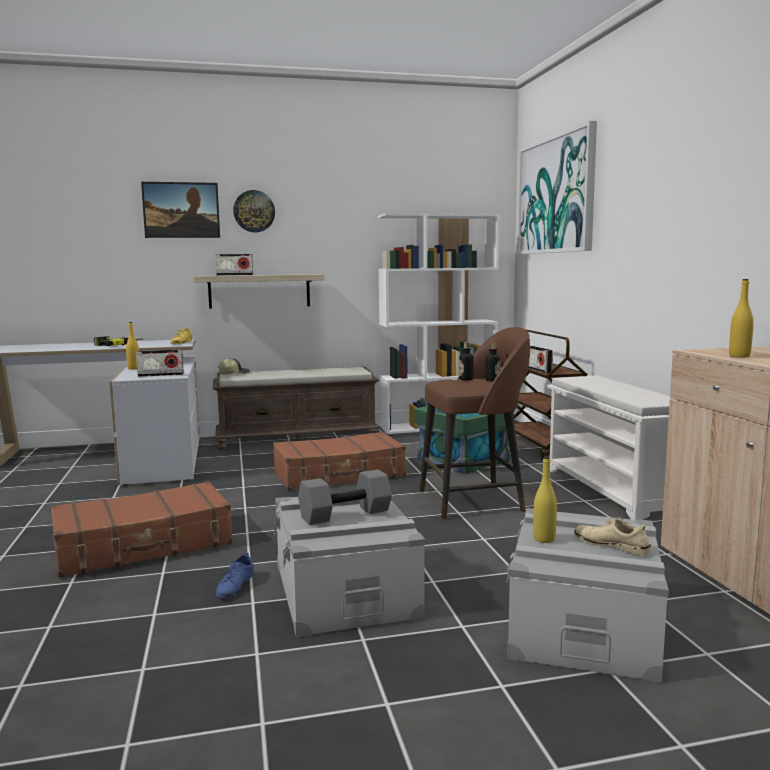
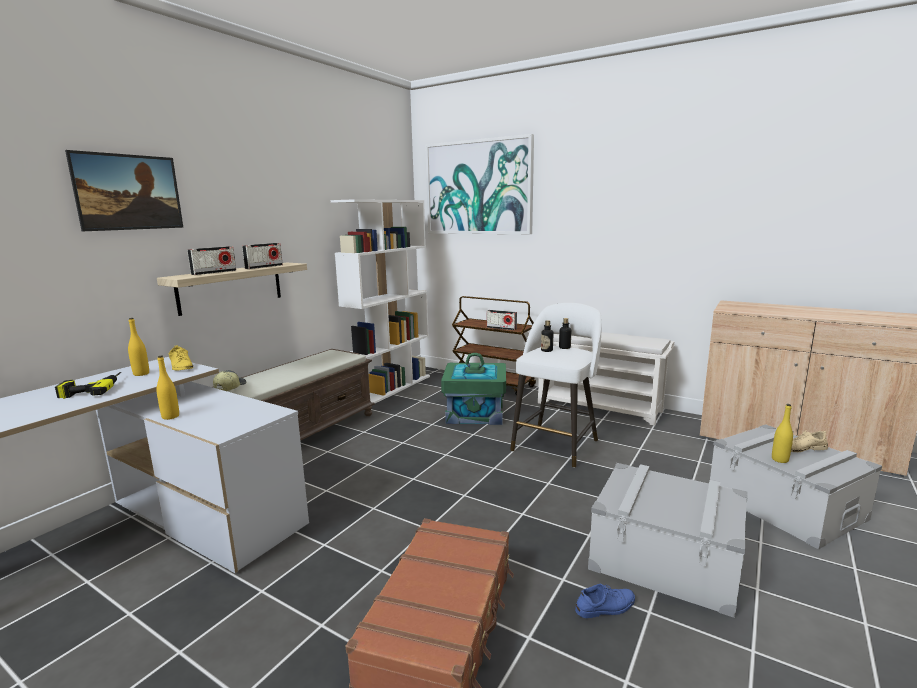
camera: 45 degrees left, 5 degrees up
(160, 375) = (250, 416): radio -> radio (264, 267)
(235, 586) = (605, 607): blue shoe -> blue shoe turned 75 degrees counterclockwise
(254, 211) = (217, 194): wall clock -> none
(340, 475) = (424, 460): brown suitcase -> none
(345, 514) = (666, 496): grey dumbbell -> none
(474, 501) = (556, 444): brown stool -> white stool
(739, 356) = (762, 311): yellow bottle -> yellow bottle (141, 374)

